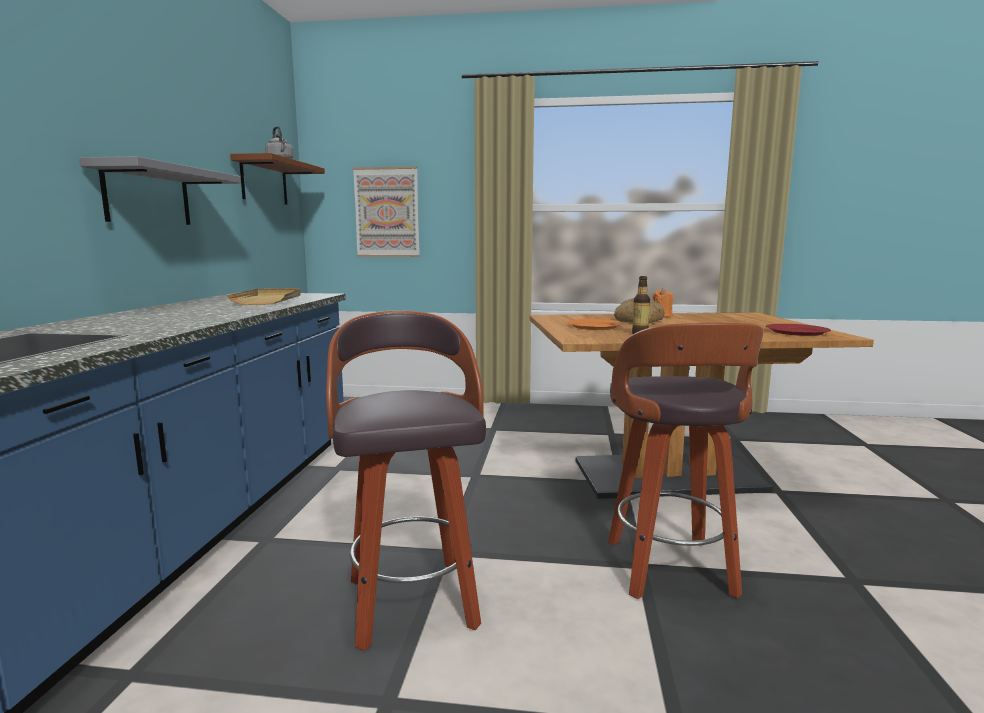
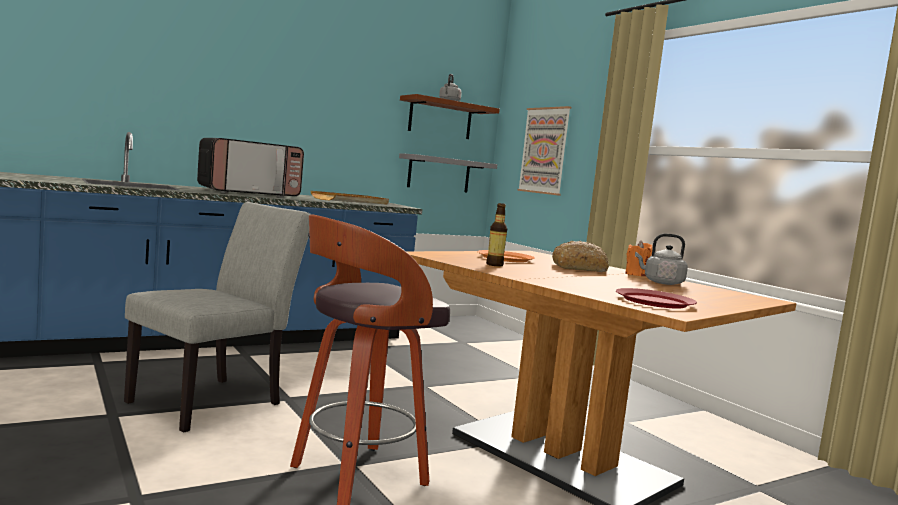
camera: 50 degrees right, 5 degrees down
(148, 196) = (305, 121): grey shelf -> grey shelf (439, 174)
(180, 317) = (248, 193): none -> microwave
(411, 601) = (215, 401): stool -> grey chair
(698, 318) = (661, 282): none -> grey kettle

